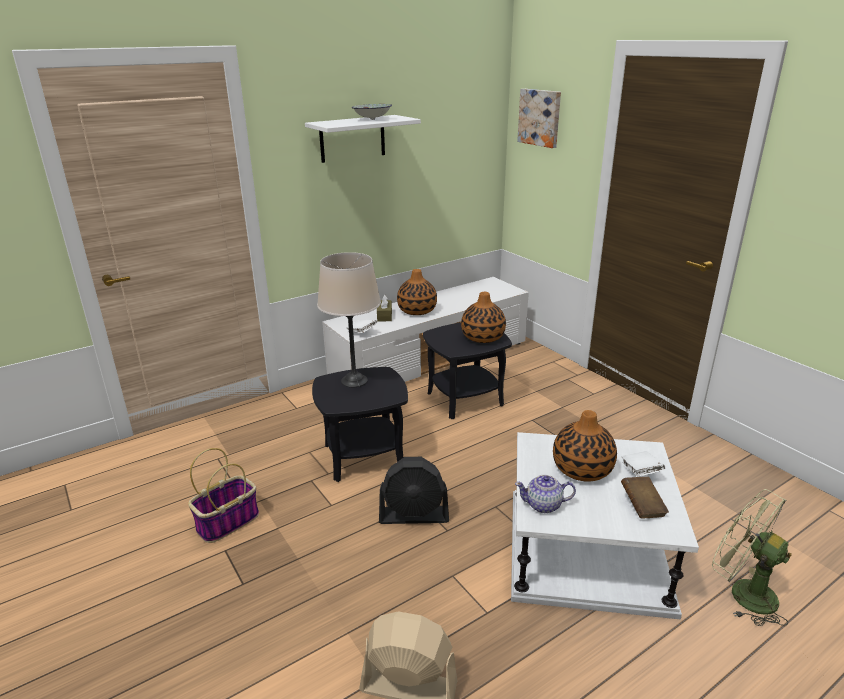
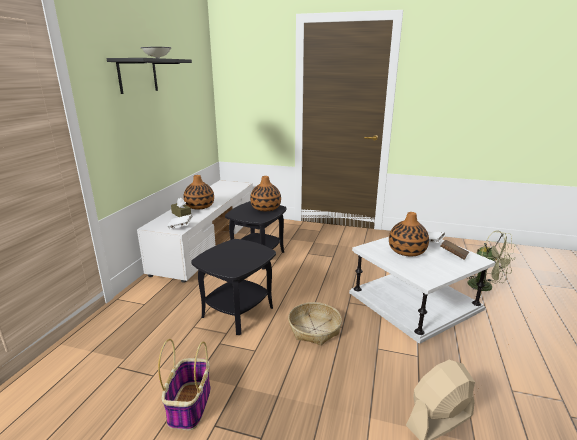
camera: 40 degrees left, 5 degrees down
(352, 138) = (137, 75): white shelf -> black shelf
(354, 381) = (223, 253): beige table lamp -> none
(414, 515) = (314, 329): black fan -> basket
(540, 117) = (242, 67): picture -> none
(544, 505) = (419, 273): teapot -> none
(742, 592) = (485, 287): green fan -> green fan turned 135 degrees counterclockwise

